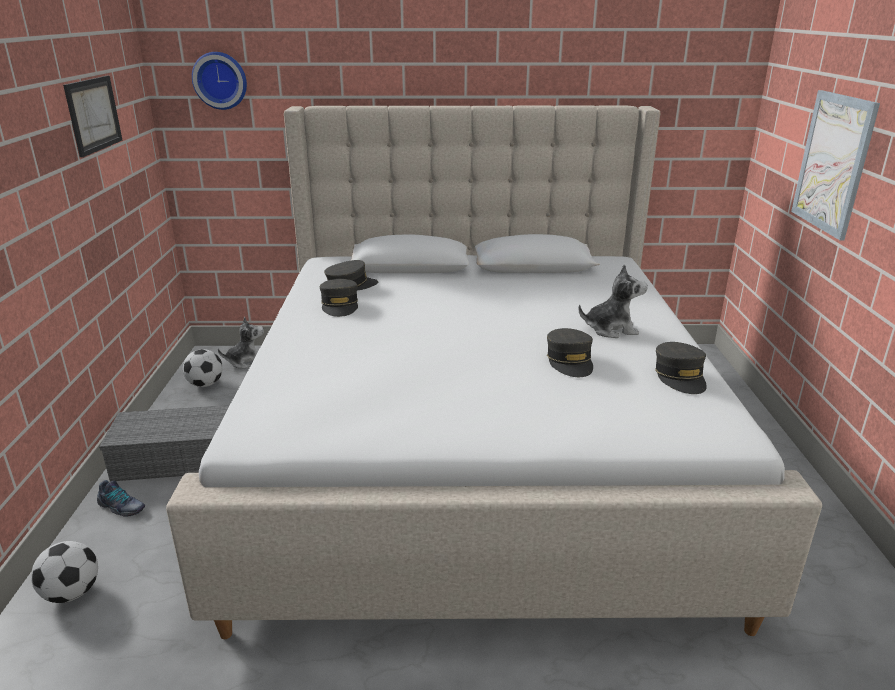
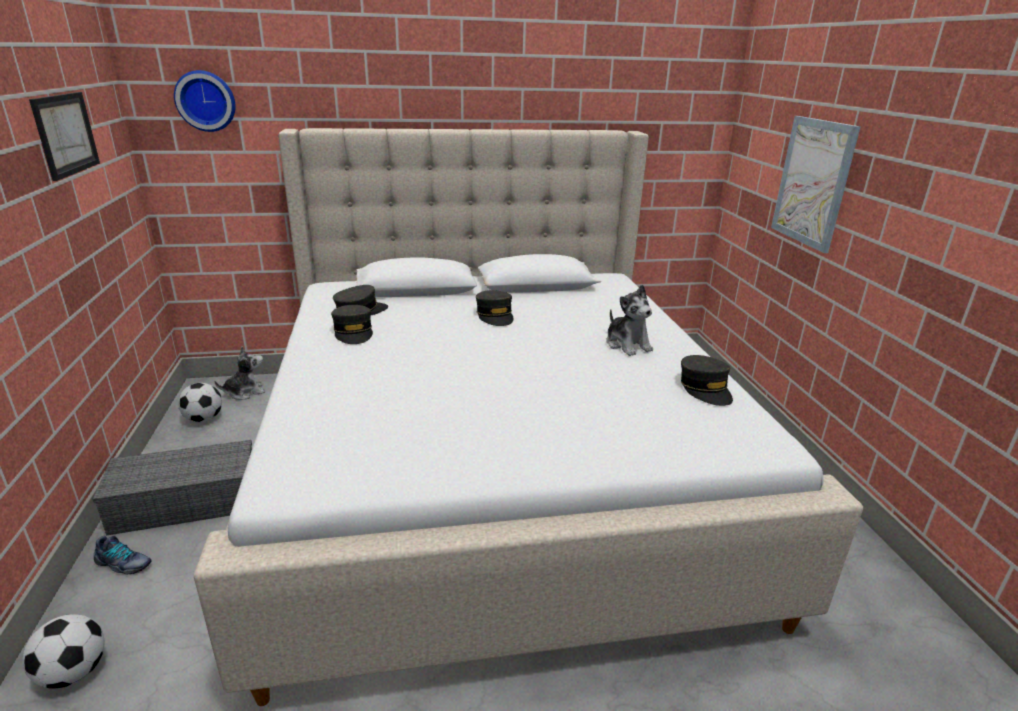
camera: 10 degrees left, 0 degrees up
(570, 361) = (598, 379): grey cap -> grey cap (495, 316)
(611, 329) = (627, 344): plush toy -> plush toy turned 75 degrees clockwise

